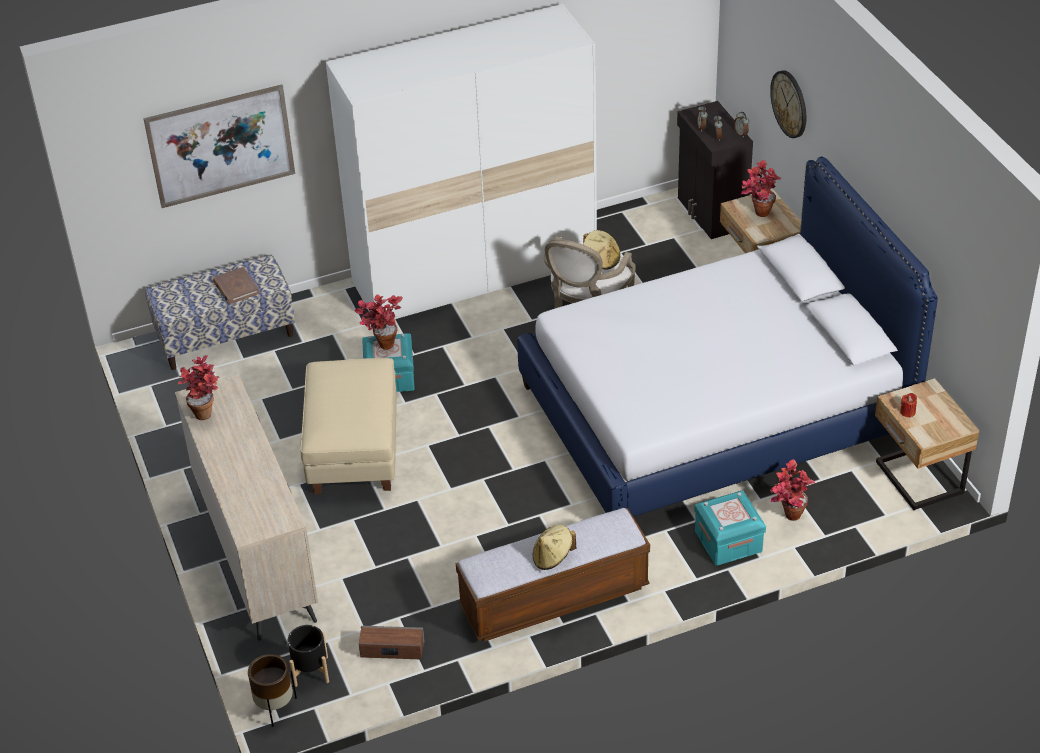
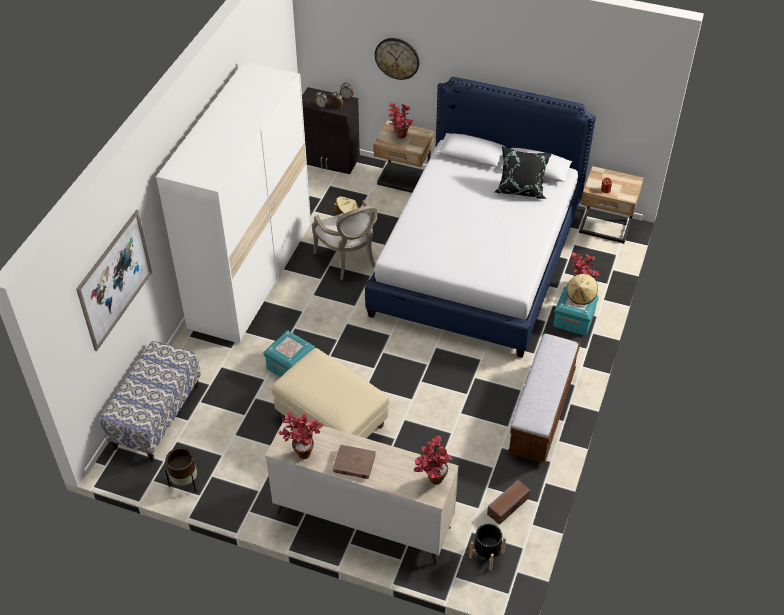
camera: 50 degrees left, 5 degrees up
(236, 288) = (161, 375): brown book -> brown book (354, 463)
(275, 707) = (498, 590): brown planter -> brown planter (185, 482)
(381, 343) = (282, 346): potted plant -> potted plant (431, 480)
(553, 557) = (553, 385): beige hat -> beige hat (581, 296)
(799, 343) = (521, 189): none -> black pillow

